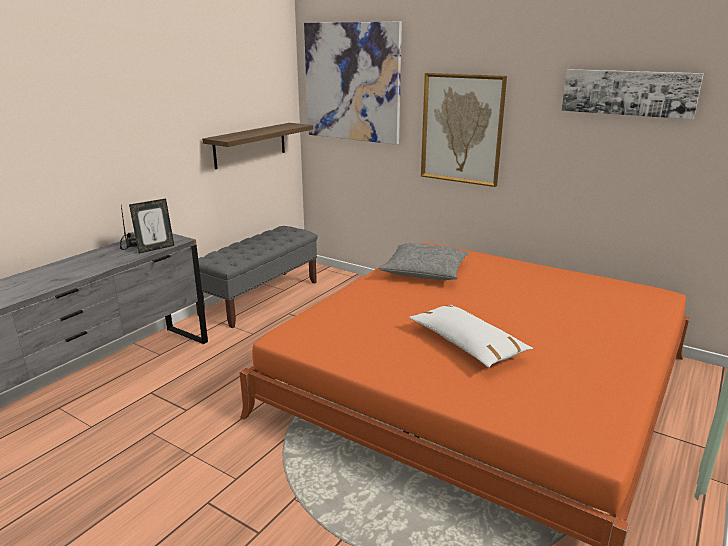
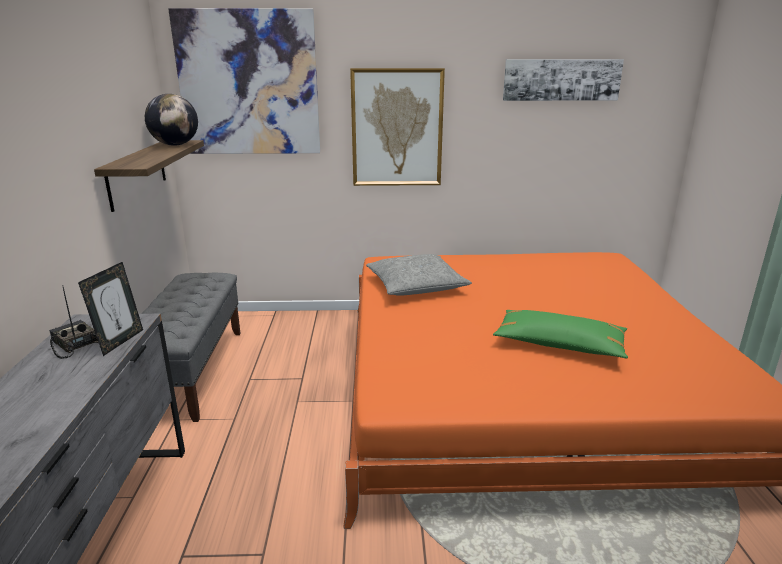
camera: 35 degrees left, 0 degrees up
(285, 127) = (175, 145): none -> globe
(466, 344) = (559, 344): white pillow -> green pillow

